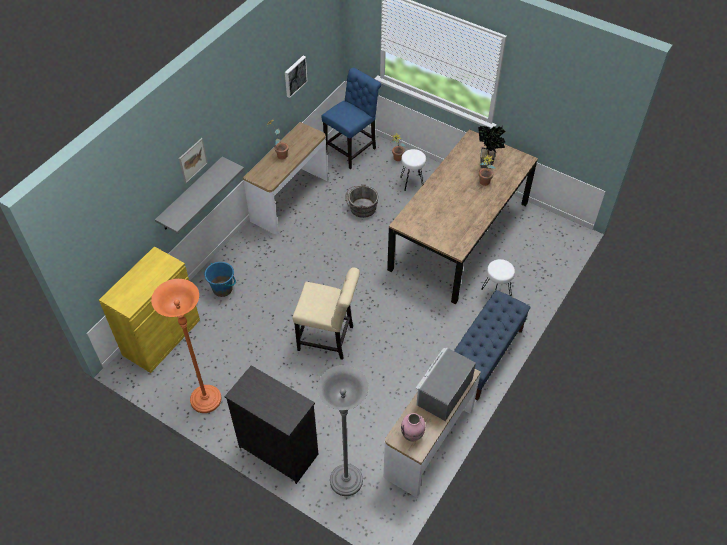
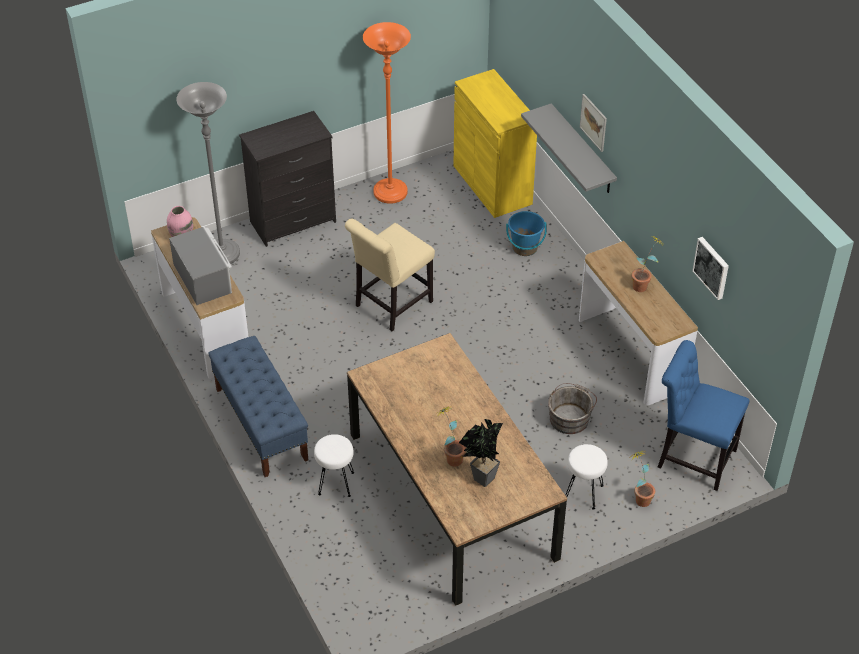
camera: 120 degrees right, 5 degrees down
(352, 149) = (692, 457): blue chair -> blue chair turned 135 degrees clockwise

